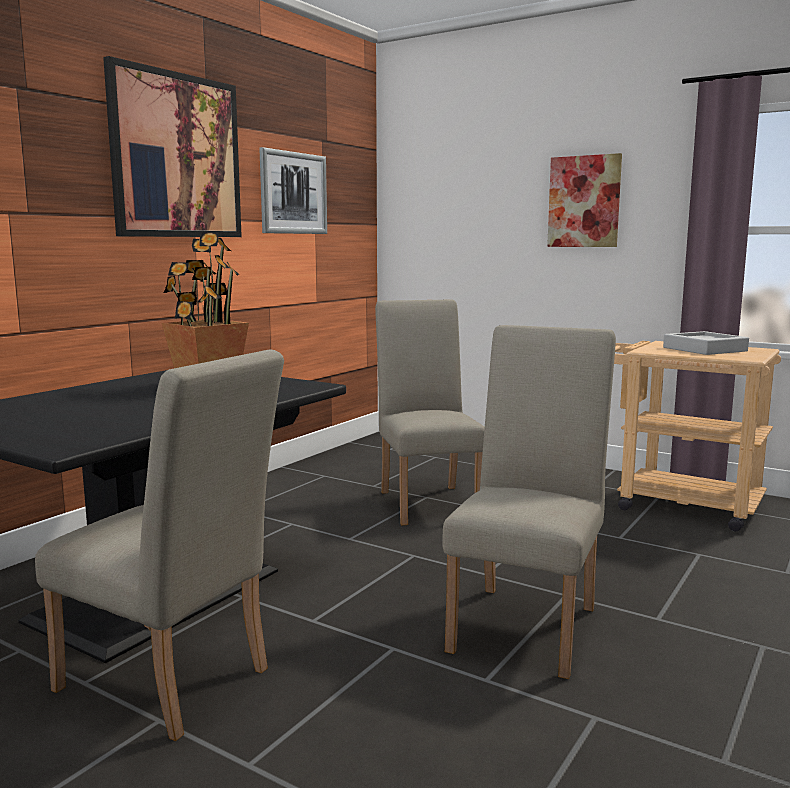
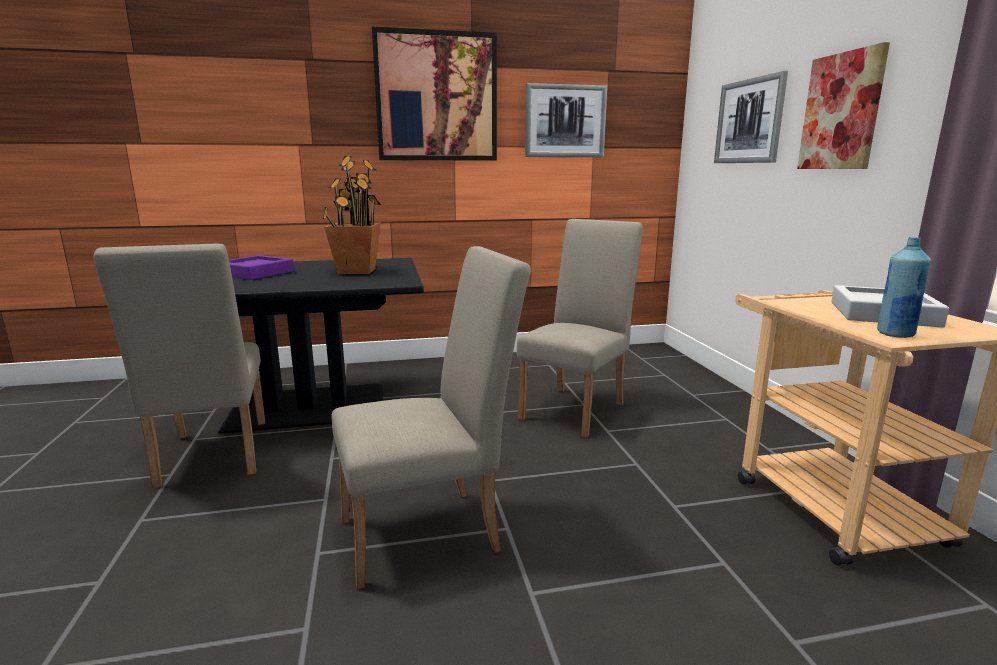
camera: 45 degrees right, 5 degrees up
(86, 407) = (255, 273): none -> purple tray
(477, 203) = (749, 121): none -> picture
(746, 357) = (895, 334): none -> blue bottle

